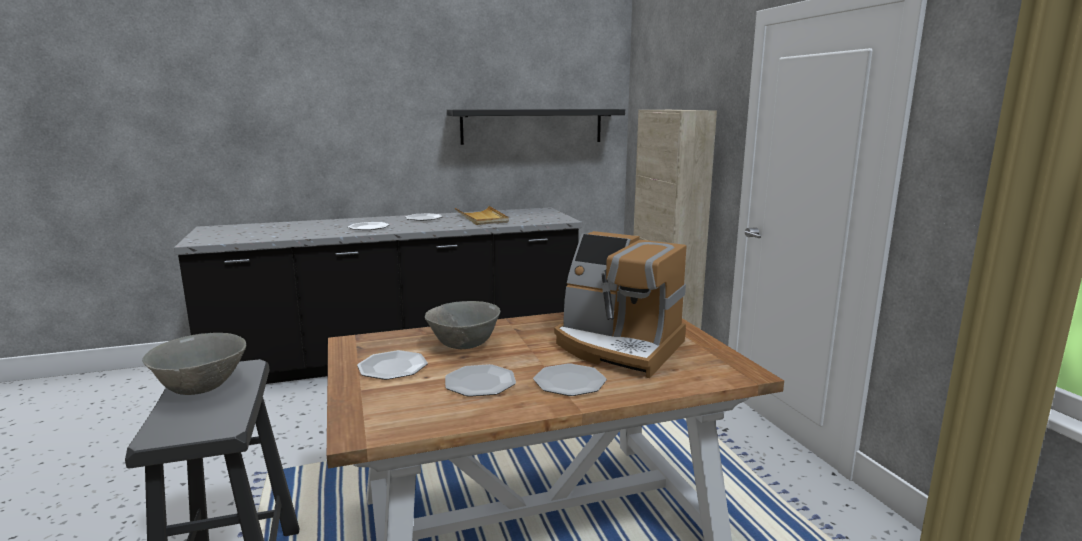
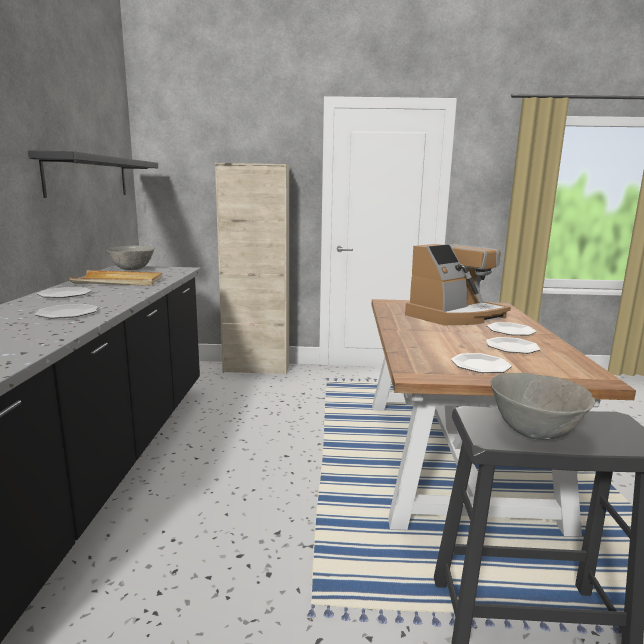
camera: 70 degrees left, 0 degrees up
(464, 346) = (440, 344): grey bowl -> grey bowl (133, 269)

